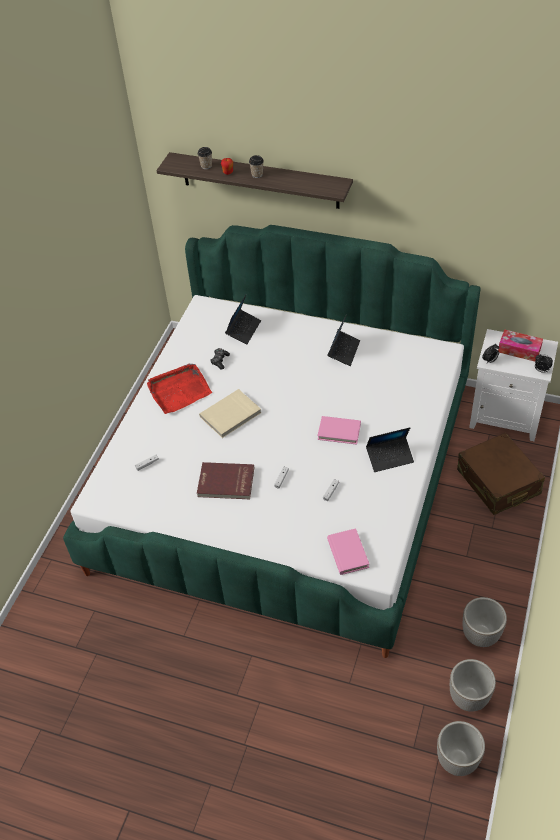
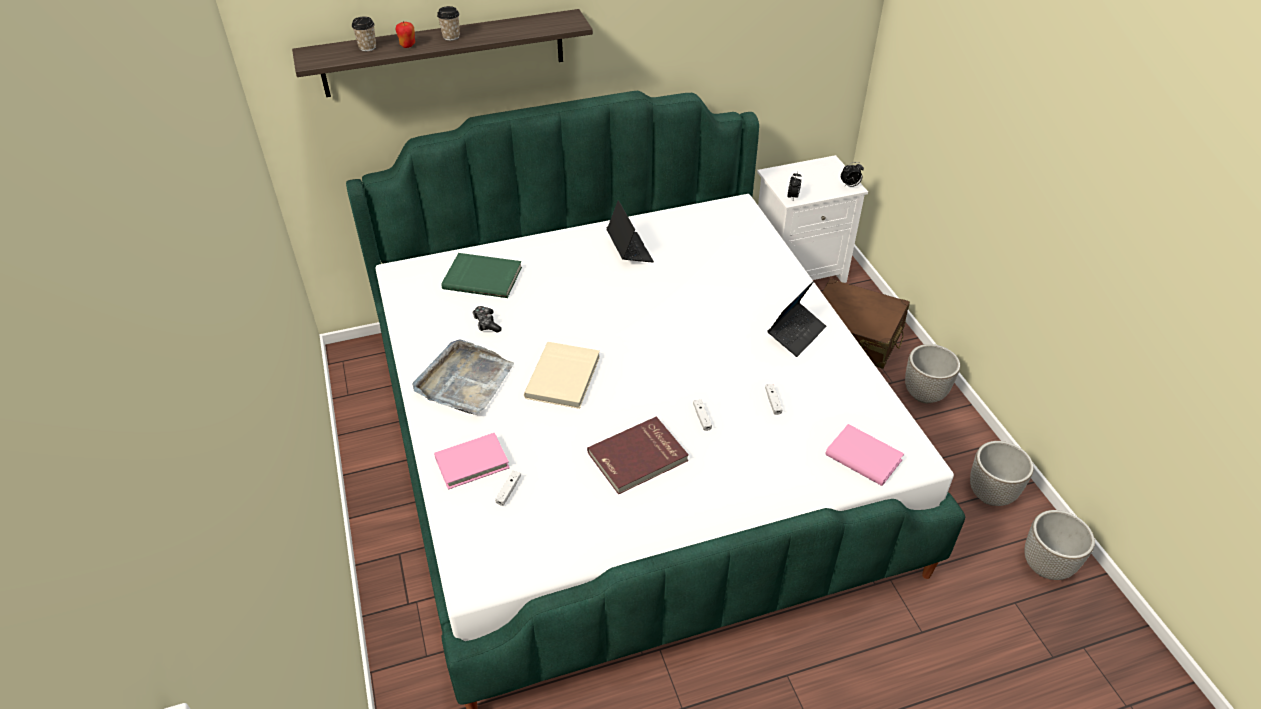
camera: 40 degrees left, 5 degrees down
(179, 390) = (464, 381): red tray -> grey tray
(243, 330) = (483, 277): laptop -> green book
(339, 431) = (713, 334): pink book -> pink book (472, 463)
(456, 760) = (1103, 639): planter -> planter (923, 394)
(519, 350) = (809, 176): tissue box -> none

